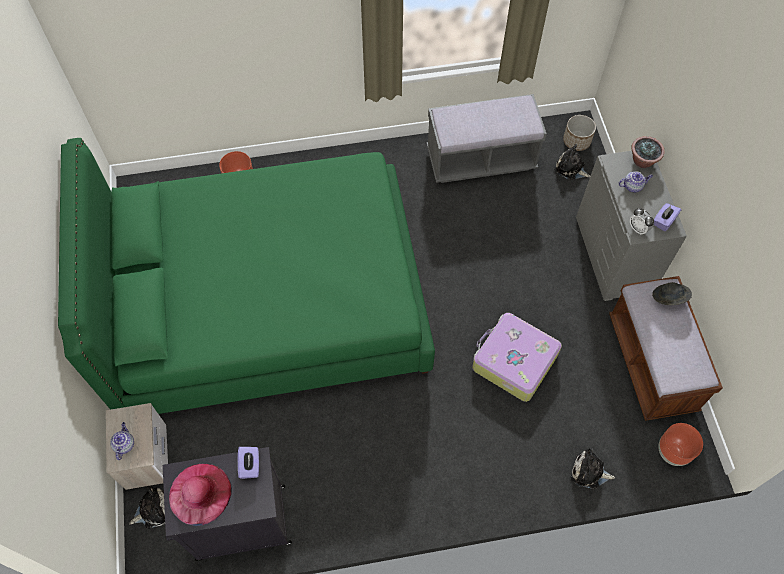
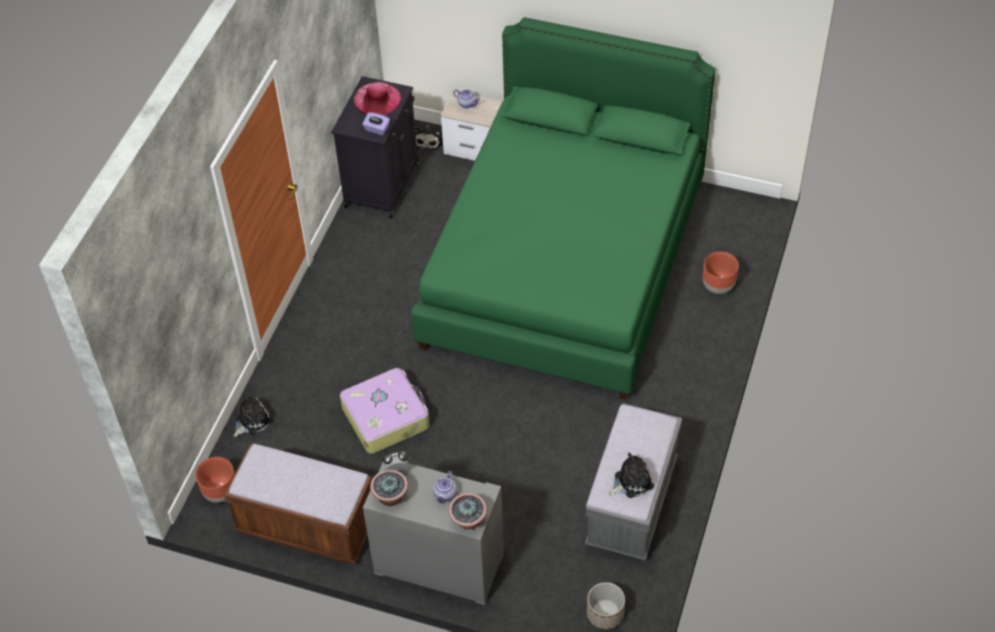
camera: 120 degrees right, 10 degrees down
(570, 168) = (570, 585): plush toy -> plush toy (631, 482)
(663, 221) = (390, 497): purple tissue box -> potted plant
(669, 298) = (330, 500): grey hat -> none

